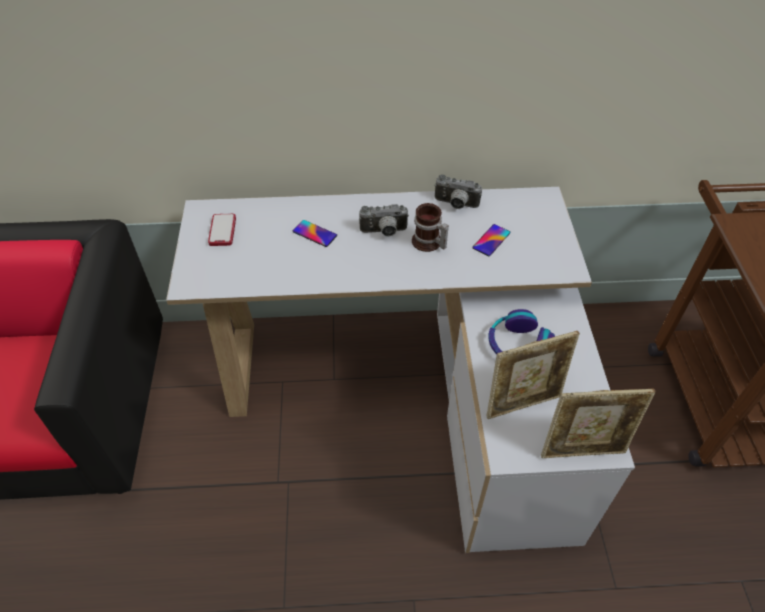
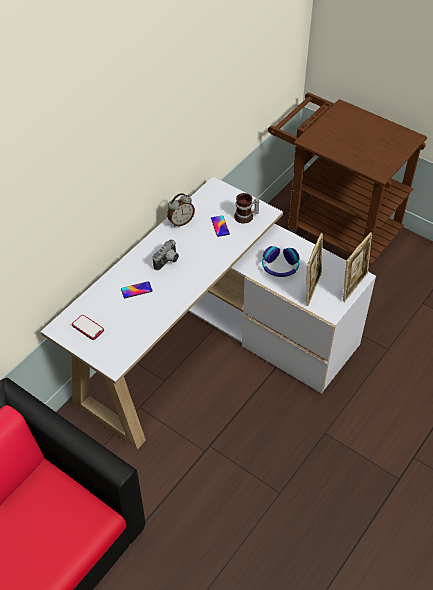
camera: 50 degrees left, 0 degrees up
(428, 243) = (195, 250): mug -> mug (245, 217)
(455, 205) = (181, 222): camera -> alarm clock

